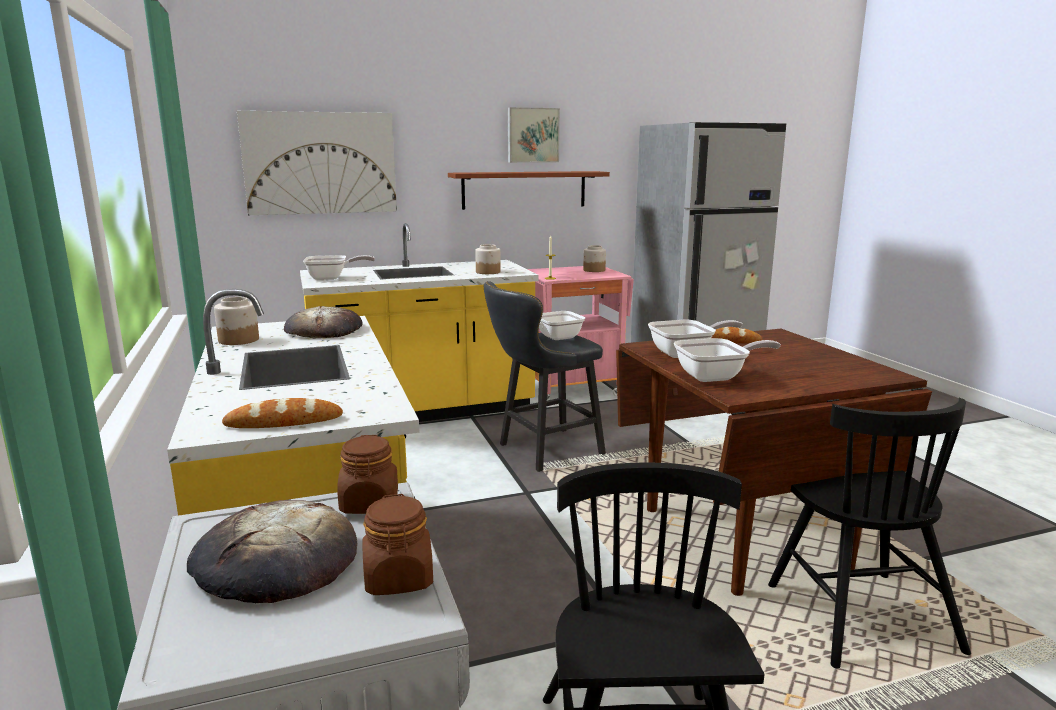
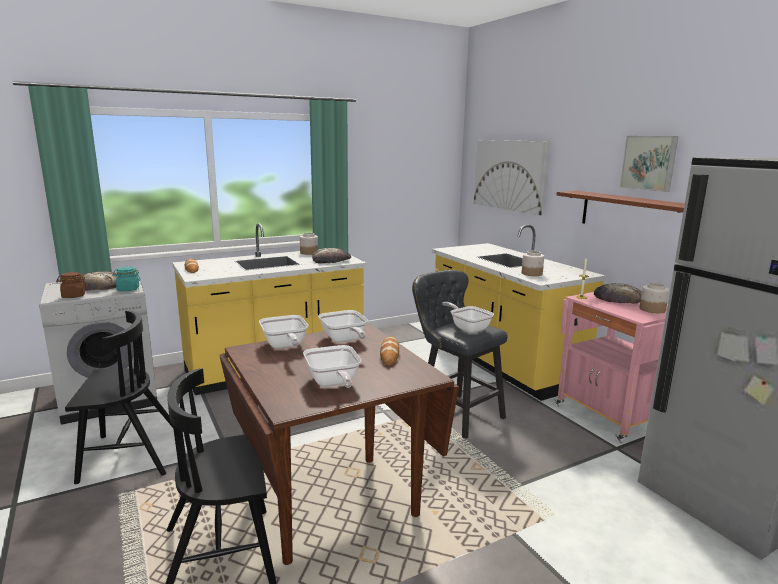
camera: 80 degrees right, 0 degrees up
(332, 278) = (467, 249): frying pan -> frying pan (333, 383)
(369, 503) = (128, 289): brown jar -> turquoise jar
(556, 272) = (617, 298): none -> bread

